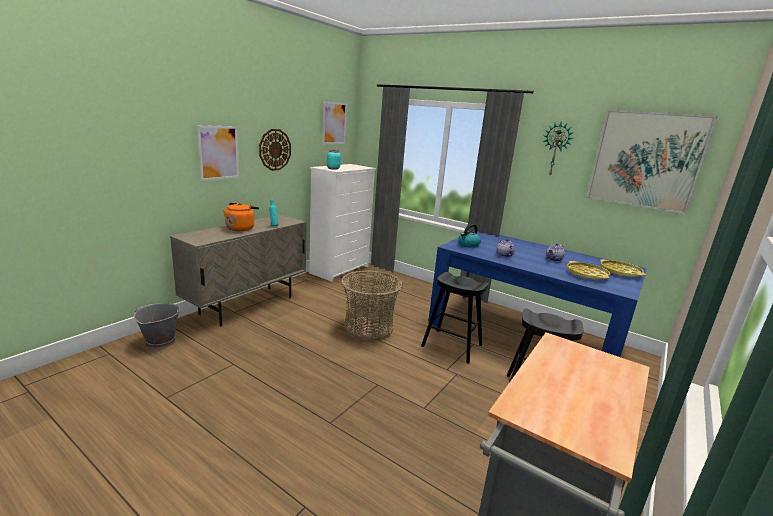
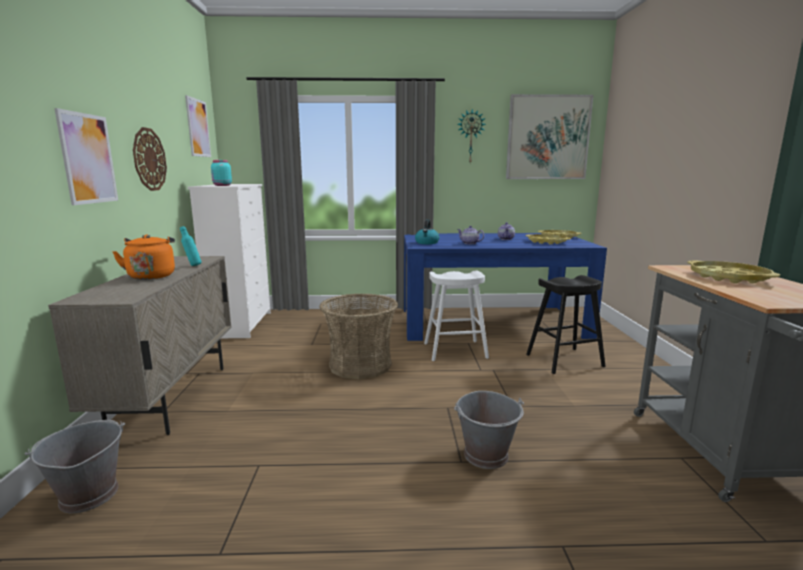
camera: 35 degrees left, 5 degrees down
(351, 428) = (486, 455): none -> grey bucket
(452, 346) = (455, 350): black stool -> white stool
(577, 375) = (728, 277): none -> yellow tray

